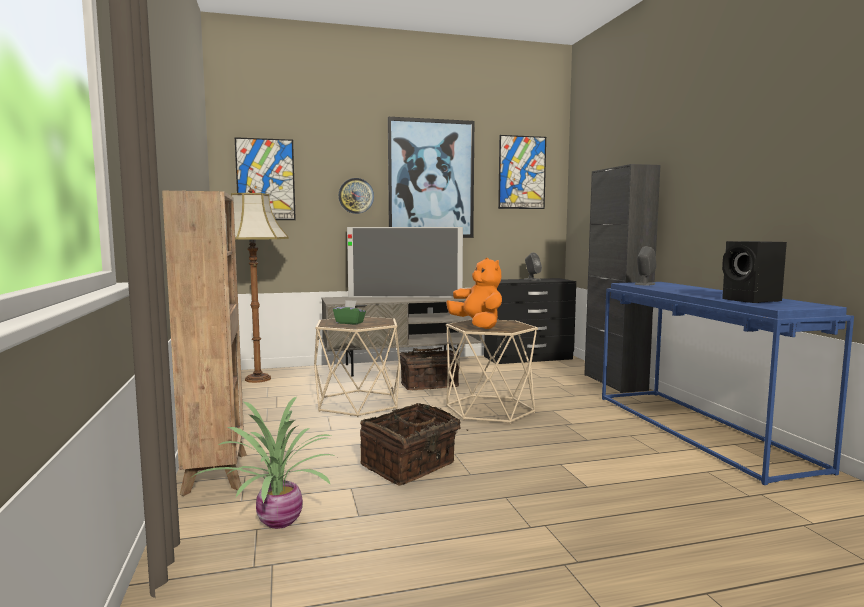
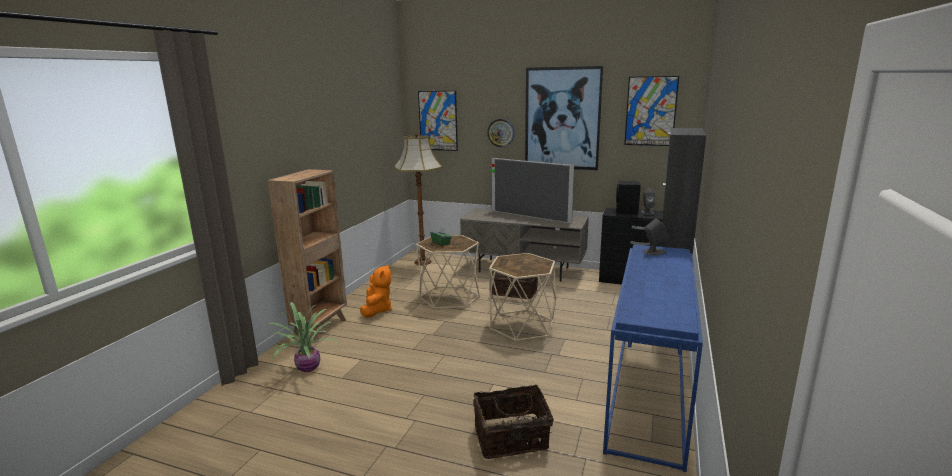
camera: 35 degrees right, 10 degrees up
(410, 466) = (409, 355): basket -> basket (511, 439)
(478, 325) = (512, 263): orange plush toy -> orange plush toy (377, 310)
(752, 300) = (649, 302): black speaker -> black speaker (627, 212)

